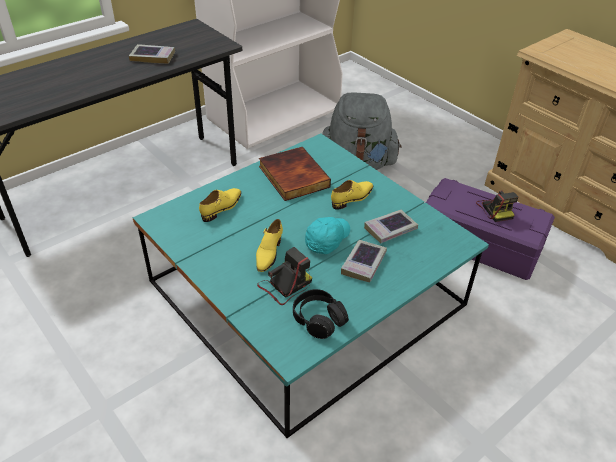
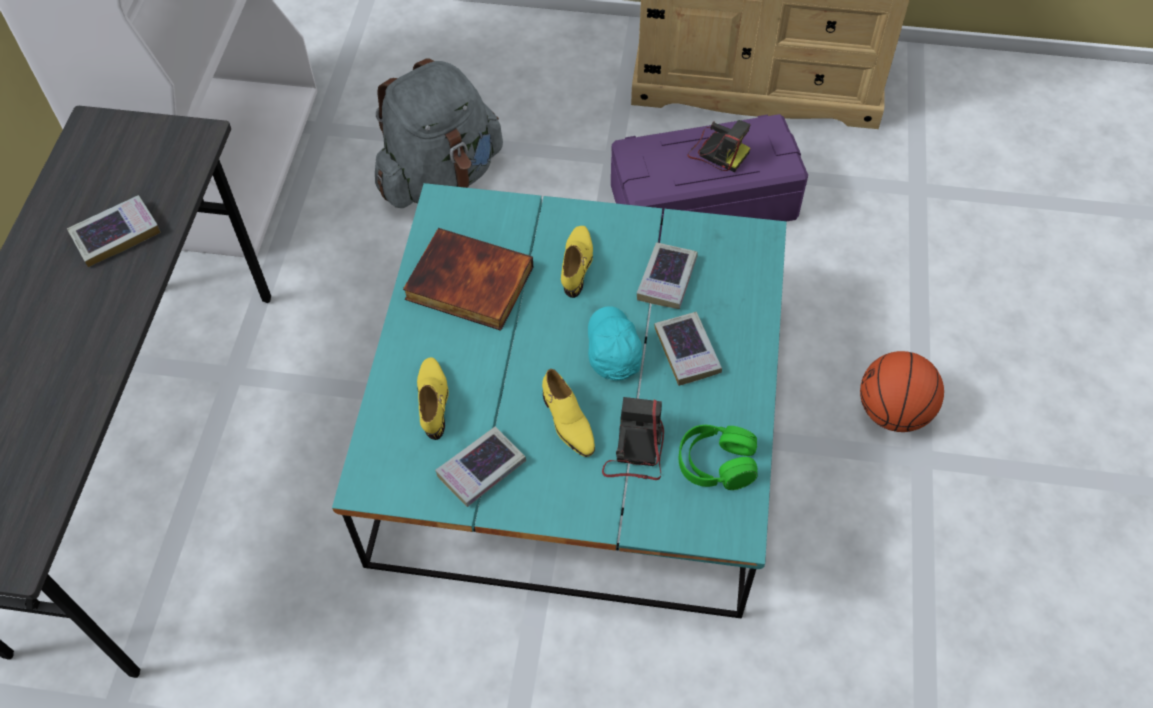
camera: 40 degrees left, 15 degrees up
(207, 245) = (481, 470): none -> book
(318, 319) = (716, 463): black headphones -> green headphones
(490, 407) = (893, 412): none -> basketball

